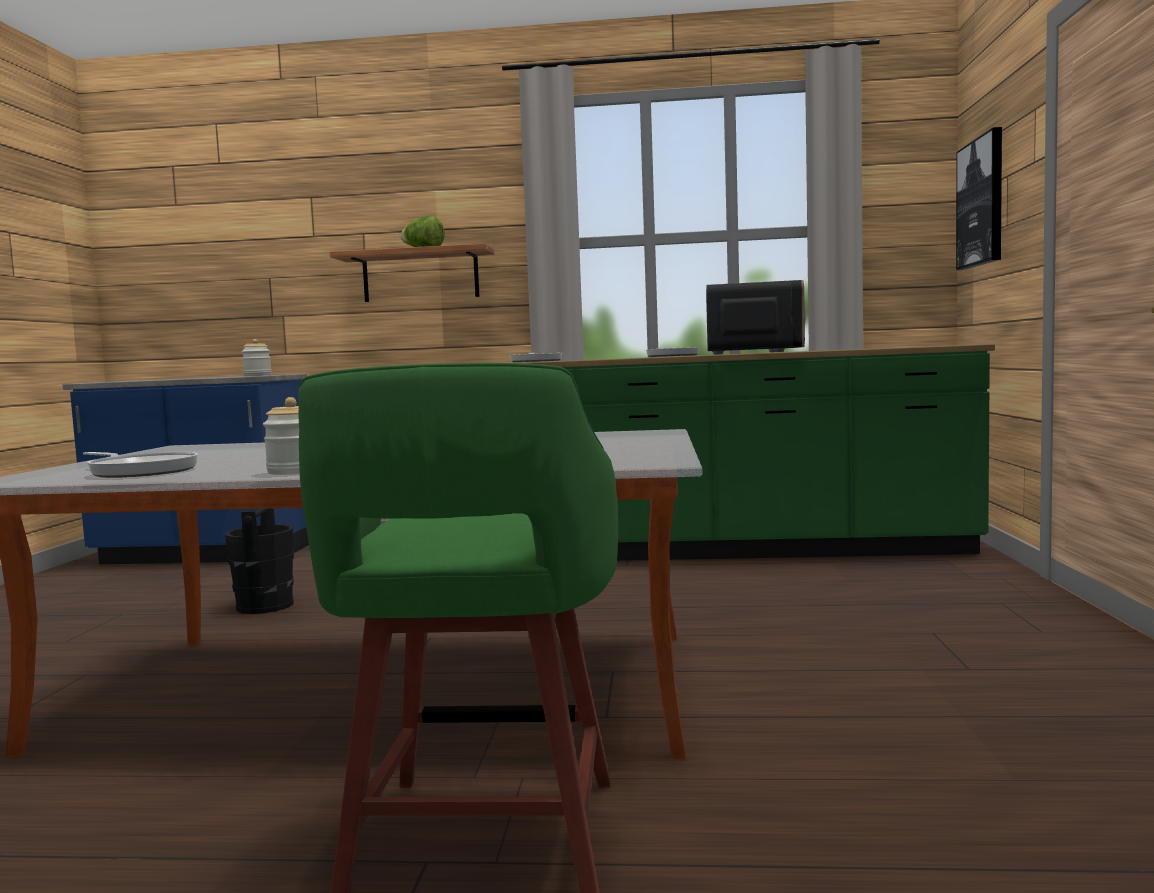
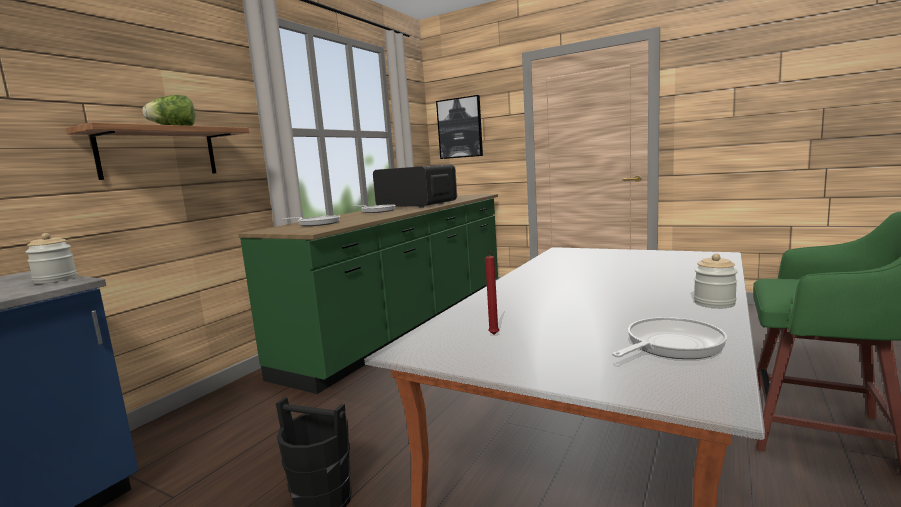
camera: 65 degrees left, 5 degrees up
(207, 451) = (493, 335): none -> red candle

